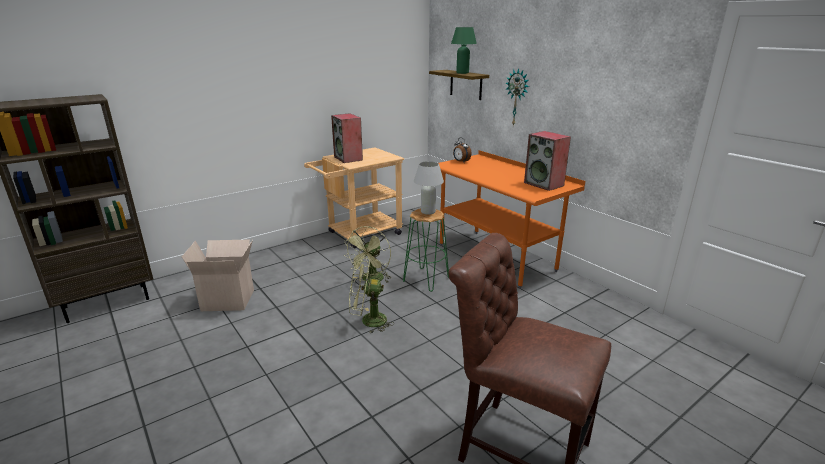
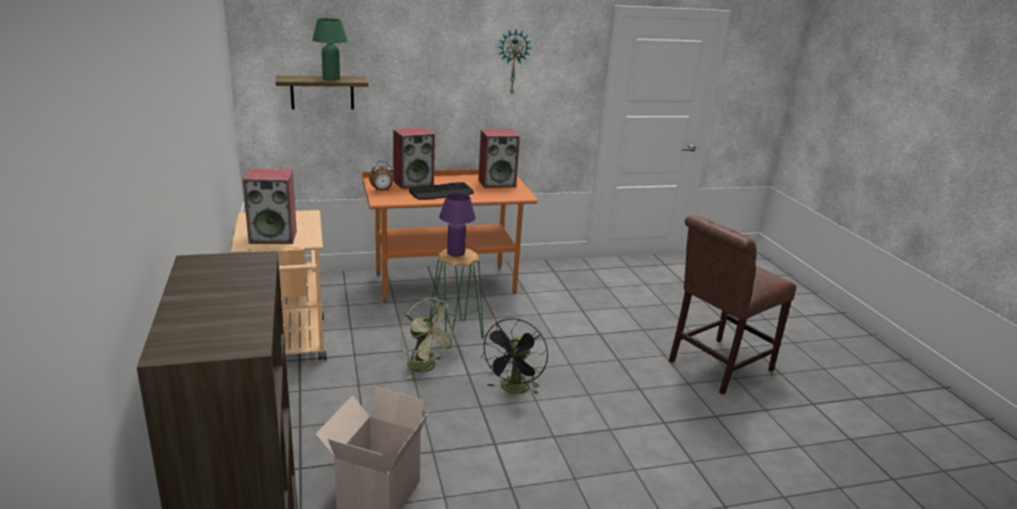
camera: 70 degrees left, 0 degrees up
(368, 321) = (514, 390): green fan -> black fan
(428, 212) = (456, 253): white table lamp -> purple table lamp
(488, 174) = (442, 192): none -> keyboard
(492, 165) = (413, 183): none -> speaker
(517, 97) = (414, 99): wall clock -> wall clock (513, 61)

